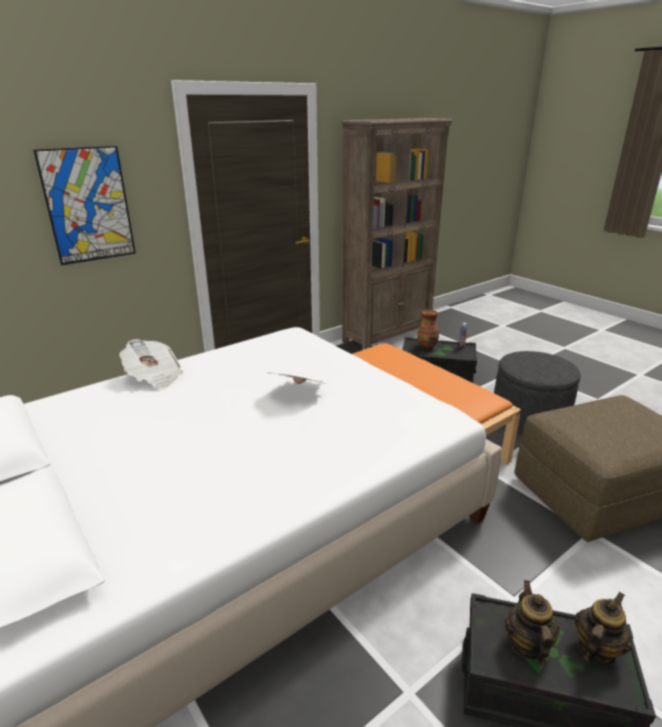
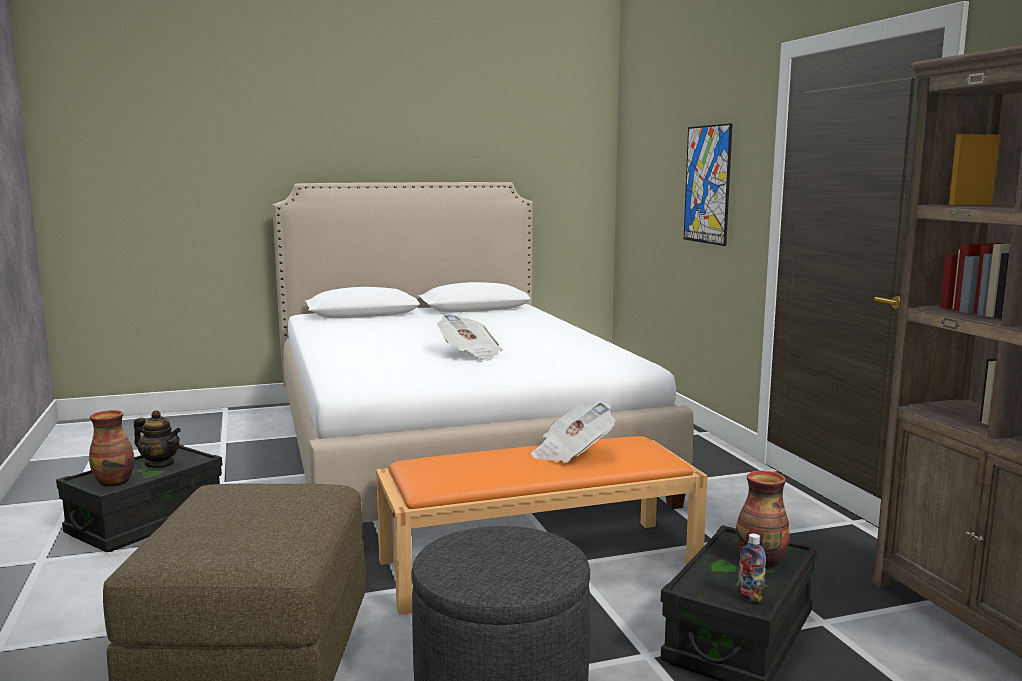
camera: 110 degrees right, 15 degrees down
(154, 377) = (554, 328): newspaper -> newspaper (572, 453)
(595, 649) = (115, 482): teapot -> vase

